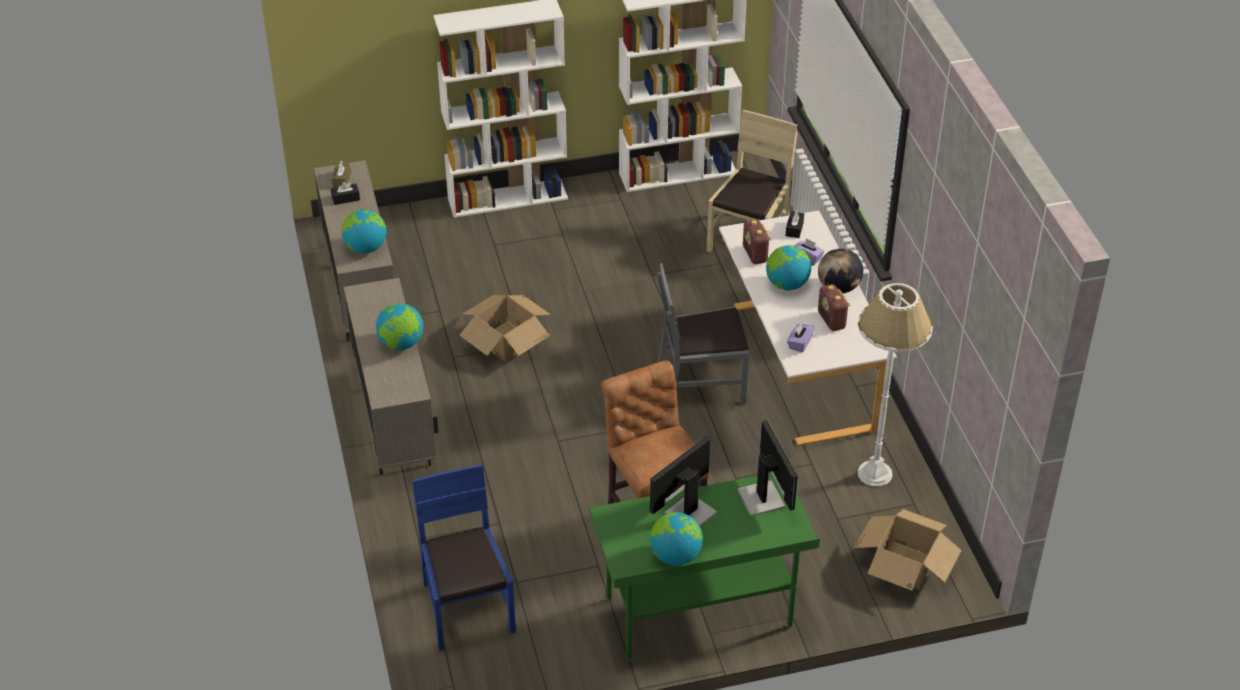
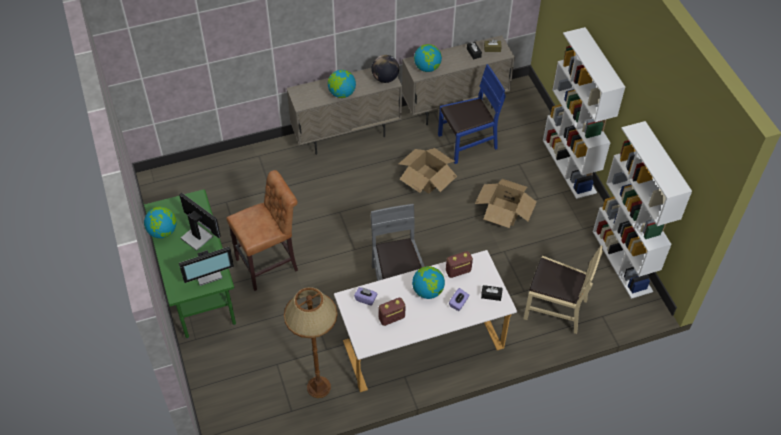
camera: 85 degrees right, 10 degrees up
(467, 608) = (207, 182): blue chair -> blue chair (467, 142)
(838, 287) = (428, 323): globe -> globe (385, 78)
(875, 474) = (318, 387): white floor lamp -> brown floor lamp
(905, 565) = (236, 403): cardboard box -> cardboard box (504, 211)

